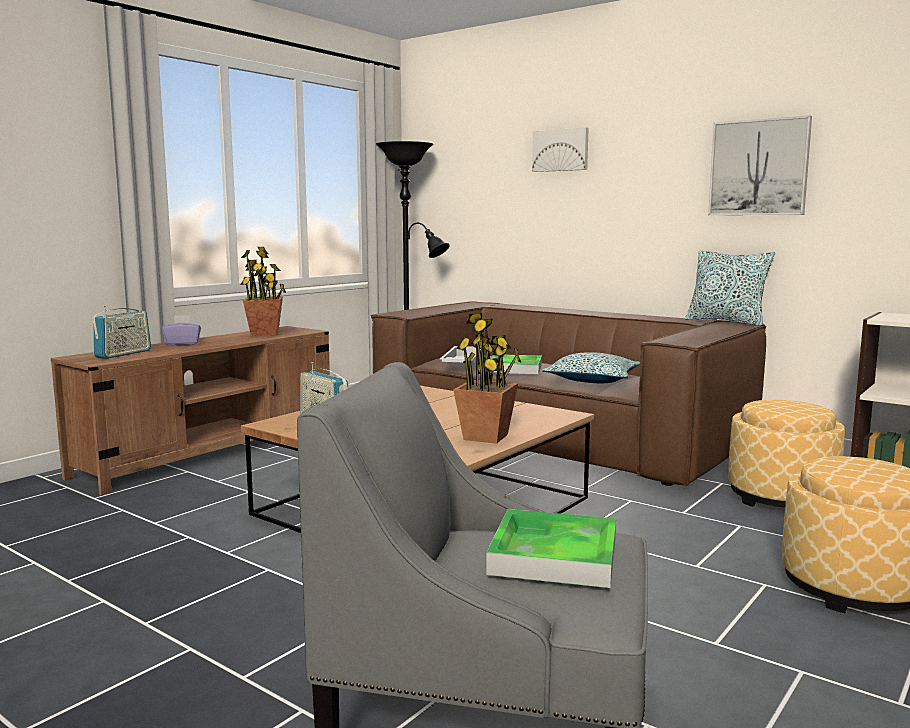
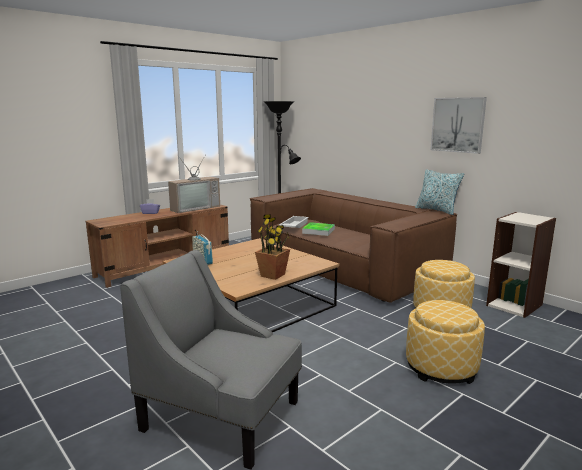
camera: 10 degrees right, 5 degrees up
(123, 354) = (118, 219): radio -> none
(265, 334) = (194, 208): potted plant -> television
(554, 556) = (244, 348): tray -> none
(561, 150) = (358, 108): picture -> none
(592, 380) = (354, 241): pillow -> none

